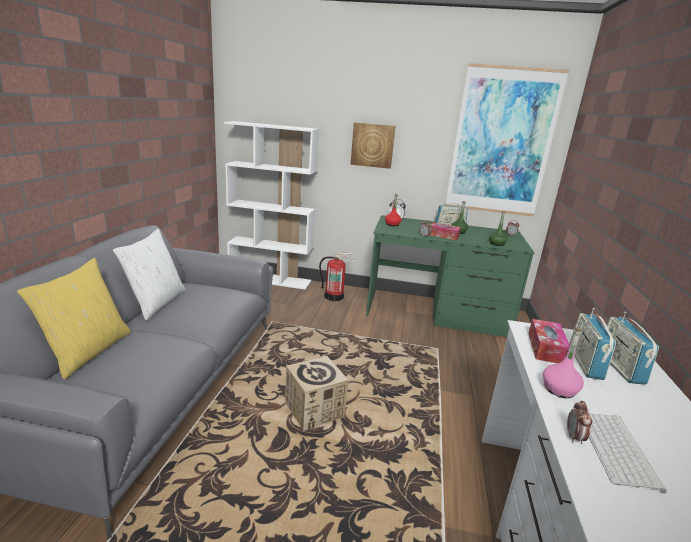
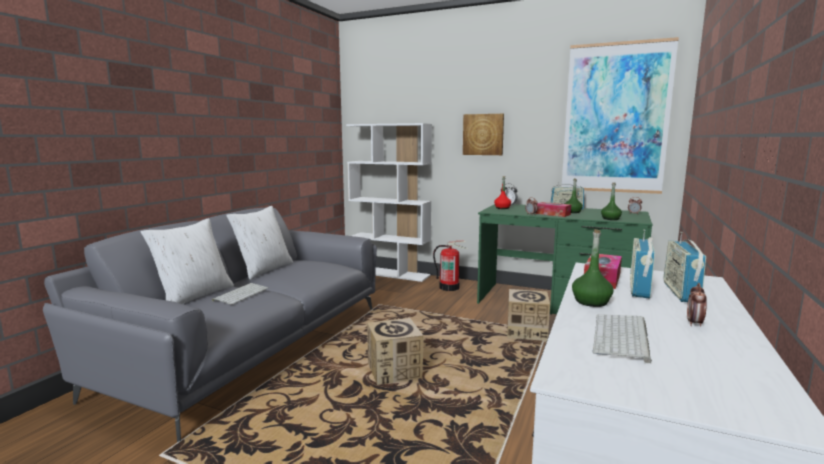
camera: 15 degrees right, 10 degrees down
(87, 351) = (194, 295): yellow pillow -> white pillow
(147, 347) = (241, 294): none -> keyboard
(420, 350) = (526, 332): none -> cardboard box
(559, 389) = (591, 302): pink bottle -> green bottle
(574, 437) = (578, 328): alarm clock -> alarm clock (694, 323)

